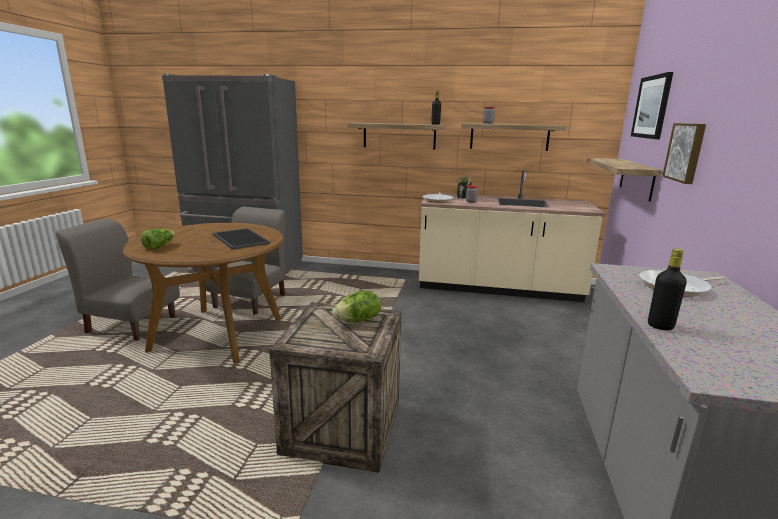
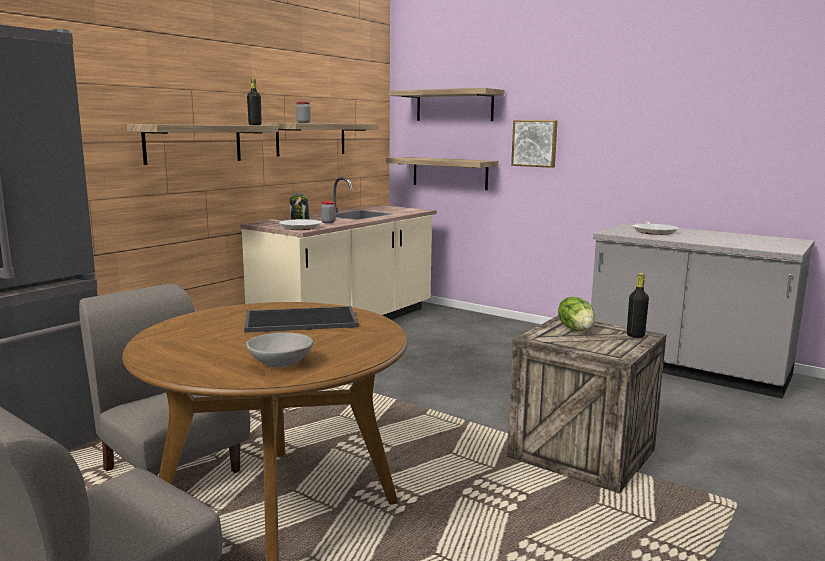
camera: 65 degrees left, 5 degrees down
(159, 247) = (280, 363): lettuce -> grey bowl
(652, 107) = (454, 106): picture -> shelf
(660, 326) = (720, 244): black bottle -> black bottle (635, 335)

